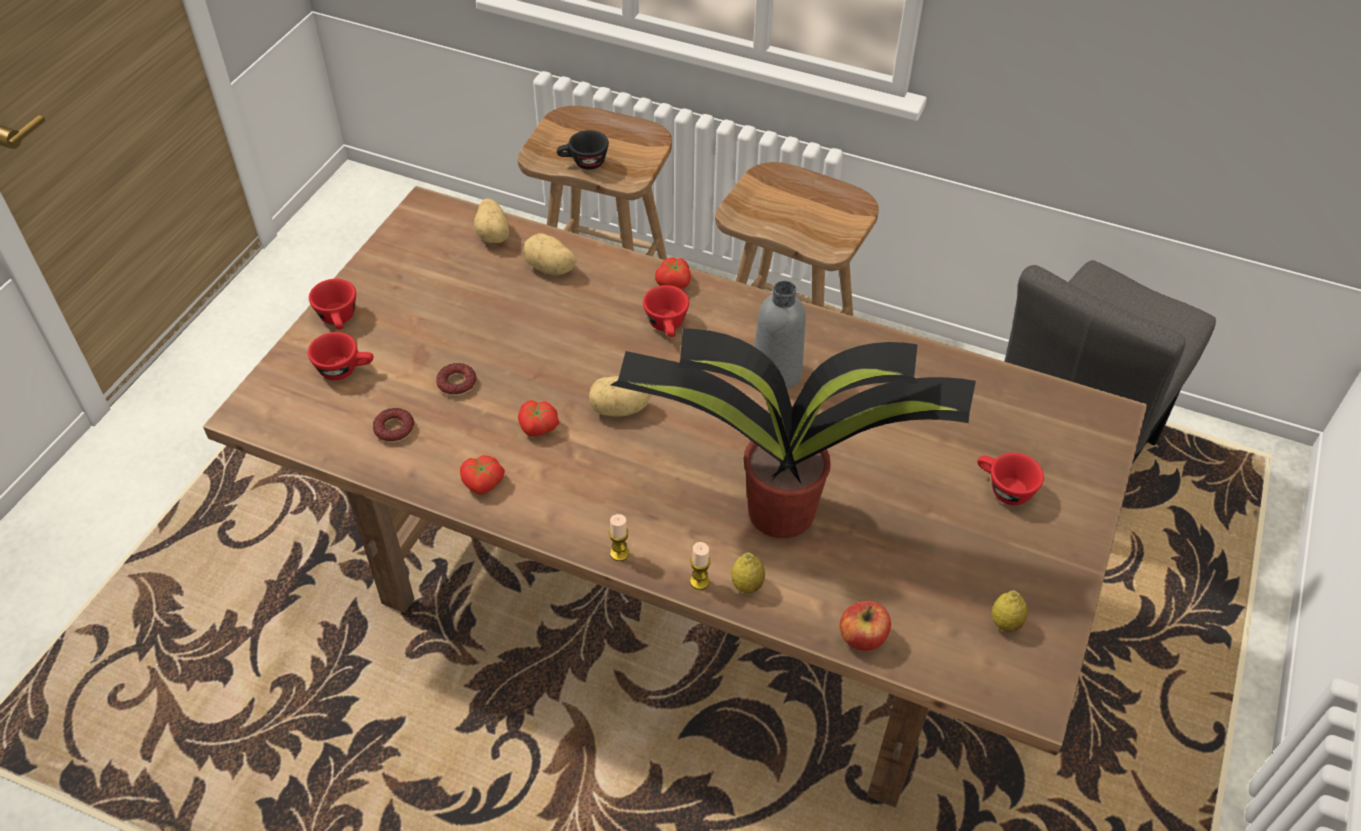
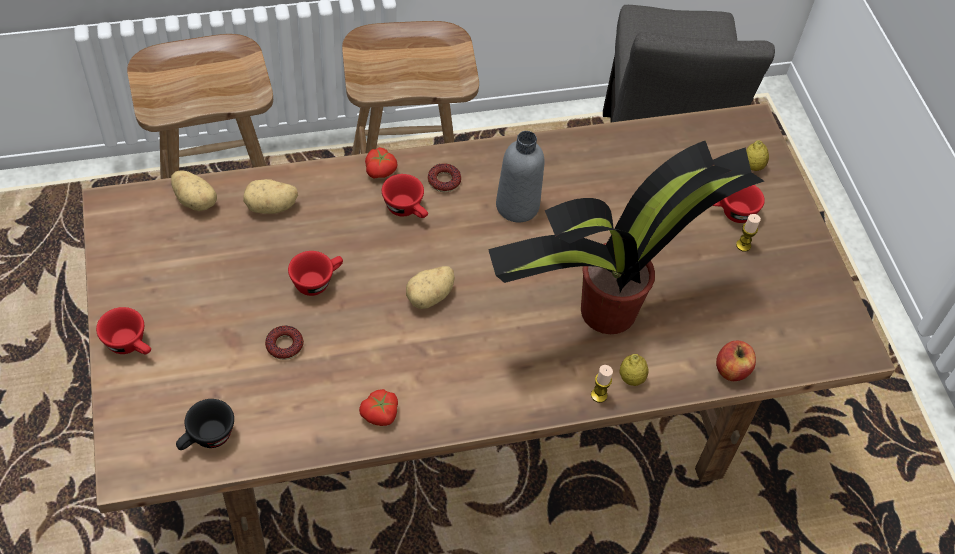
camera: 40 degrees left, 5 degrees up
(345, 369) = (178, 385): red cup -> red cup (317, 281)
(394, 429) = (269, 412): donut -> donut (444, 181)
(538, 427) = (382, 346): tomato -> none
(583, 163) = (200, 98): black cup -> black cup (207, 439)
(619, 553) = (527, 408): candle -> candle (743, 245)
(1005, 622) = (804, 307): lemon -> lemon (752, 166)

